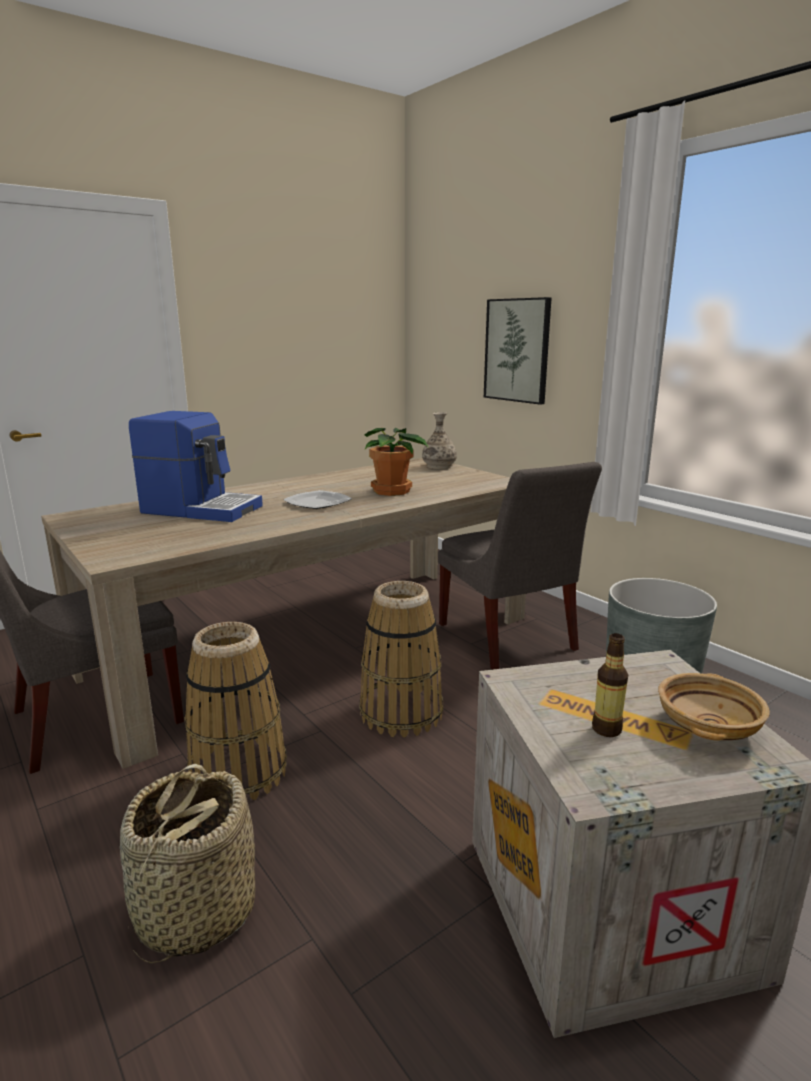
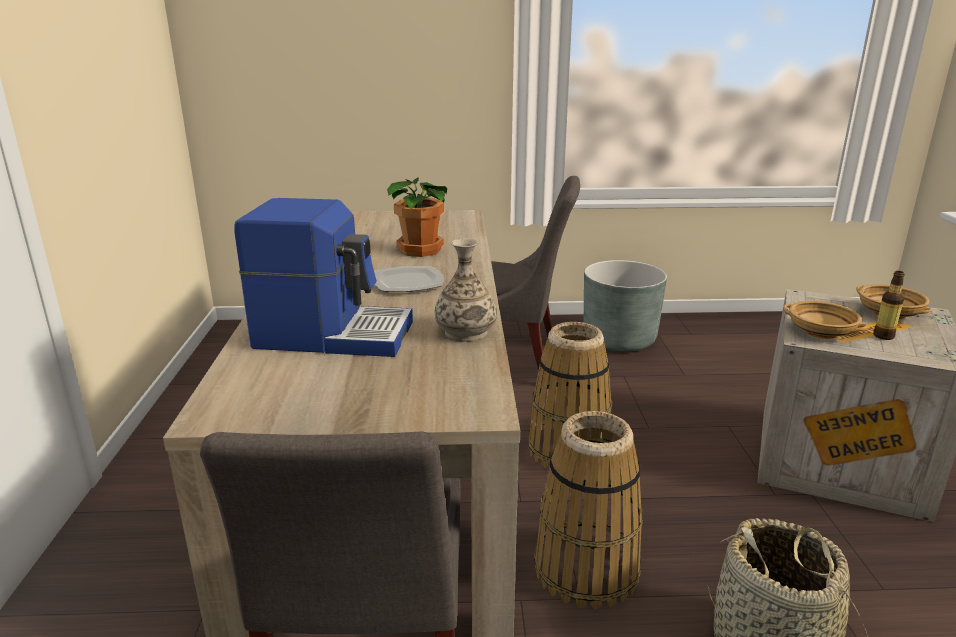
camera: 55 degrees left, 5 degrees up
(201, 509) = (333, 334): coffee machine -> coffee machine turned 45 degrees clockwise
(438, 466) = (364, 217): vase -> vase (465, 332)
(517, 350) = (384, 77): picture -> none
(549, 686) = (820, 332): none -> beige bowl

